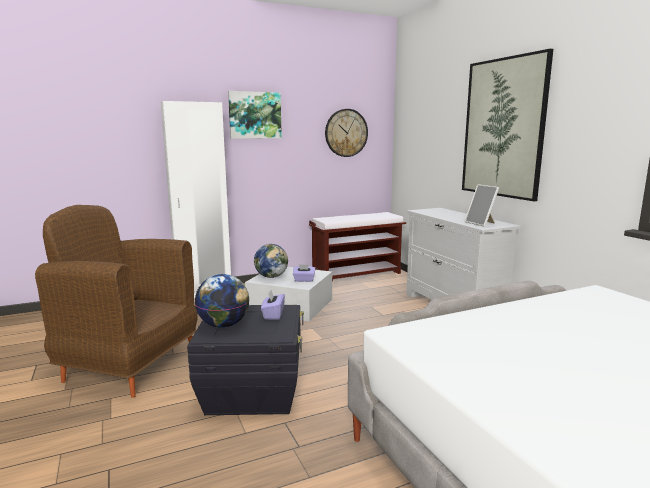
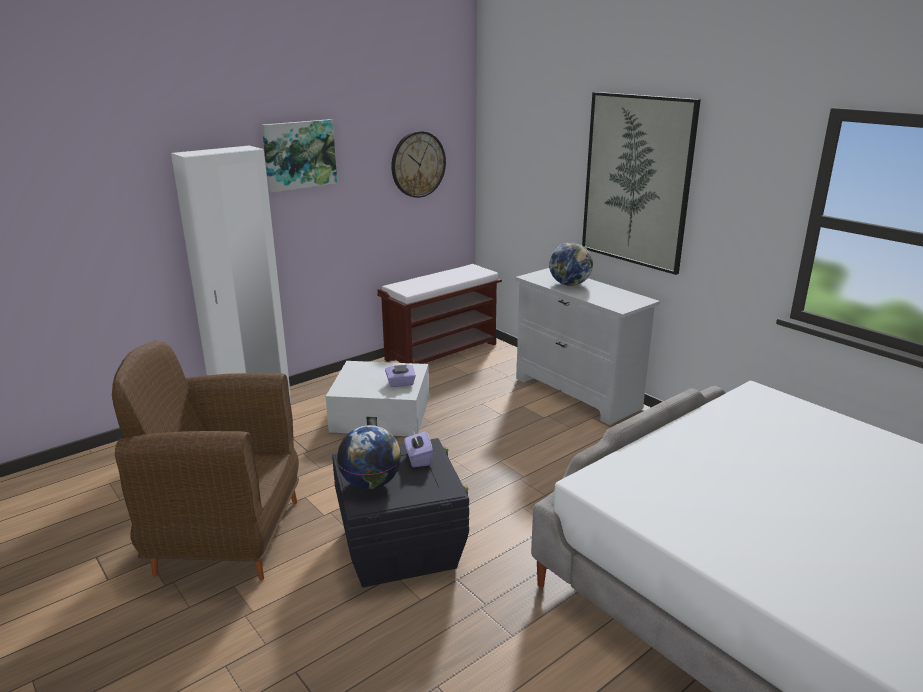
camera: 15 degrees left, 10 degrees up
(271, 276) = (355, 382): globe -> globe (569, 284)
(481, 223) = (616, 300): picture frame -> none

